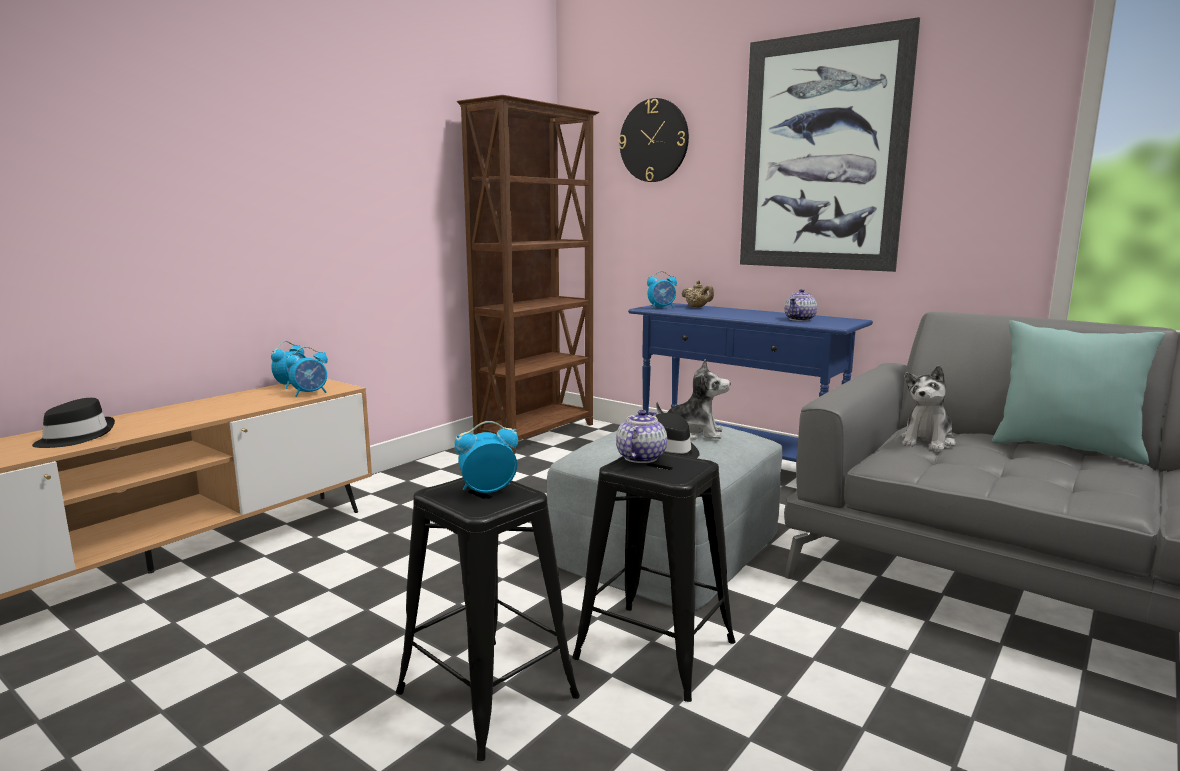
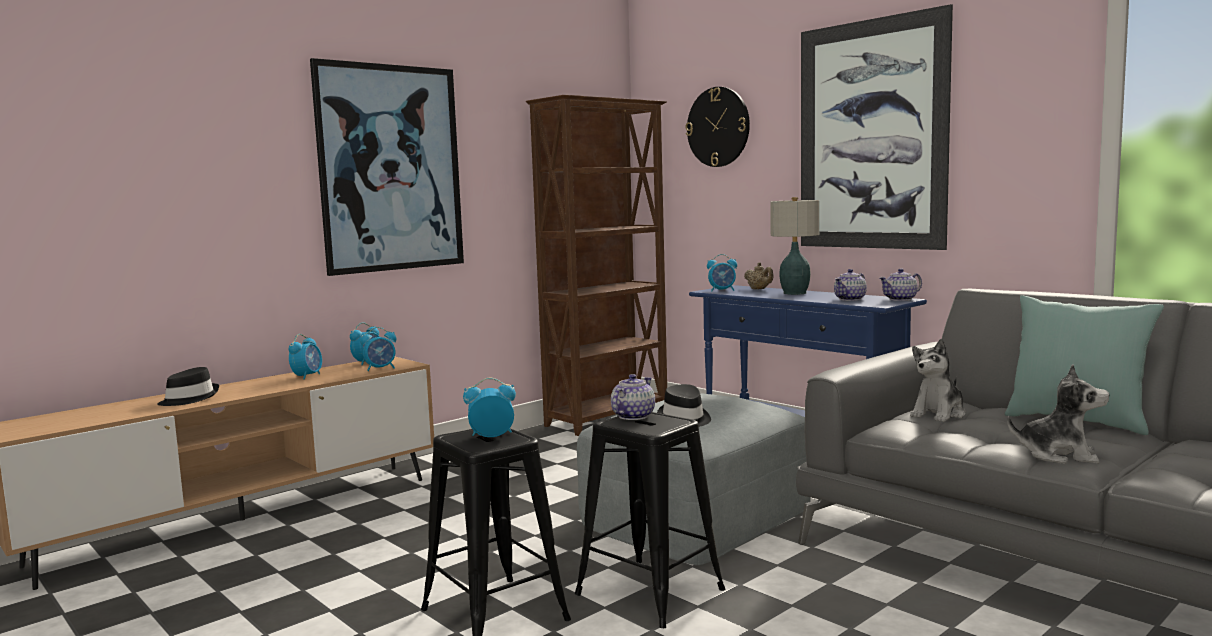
camera: 10 degrees right, 5 degrees down
(224, 404) = (307, 376): none -> alarm clock
(312, 166) = (391, 168): none -> picture
(694, 433) = (718, 405): plush toy -> plush toy (1058, 455)
(737, 312) = (795, 293): none -> table lamp
(849, 320) = (900, 299): none -> teapot

